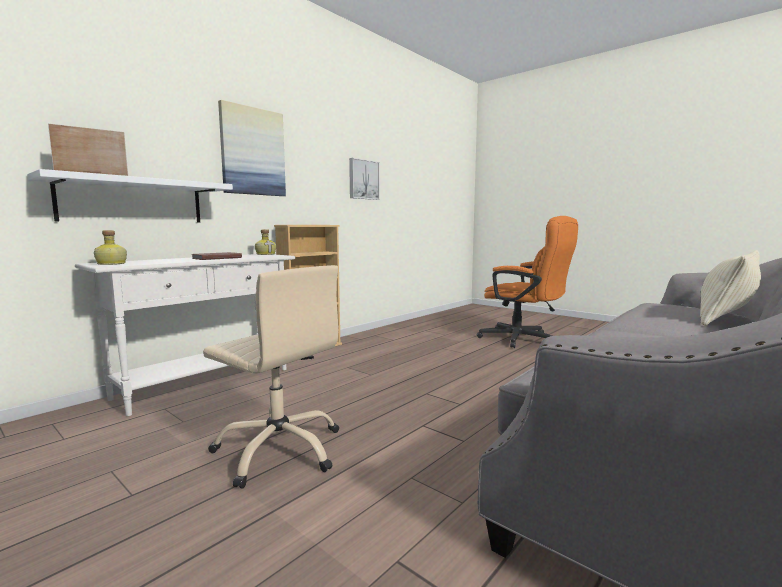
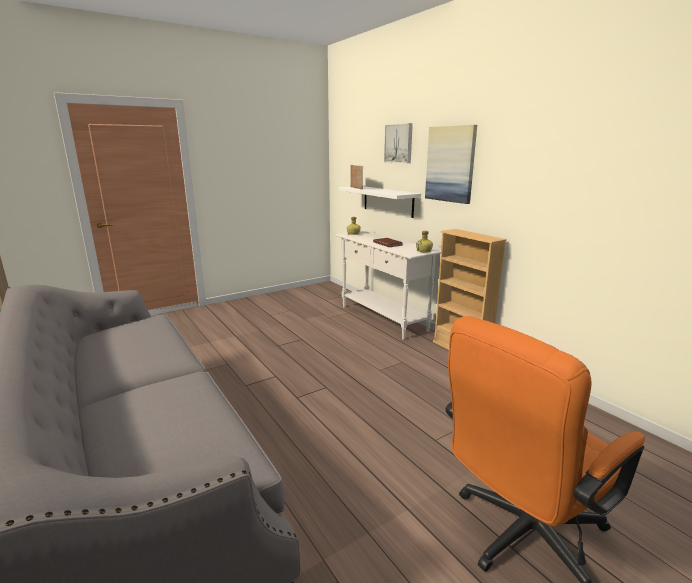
camera: 105 degrees right, 10 degrees up
(279, 450) = (281, 337): beige office chair -> none
(363, 179) = (581, 187): picture -> picture (399, 143)
(726, 317) = (125, 448): beige pillow -> none

